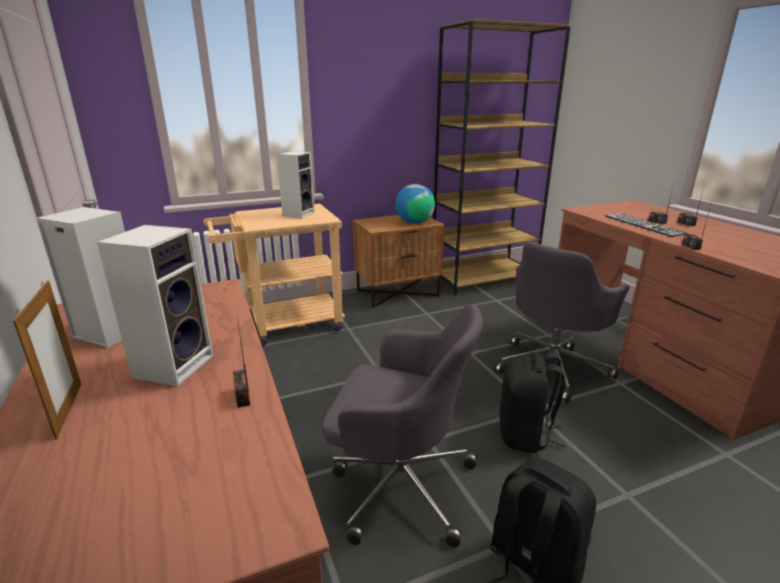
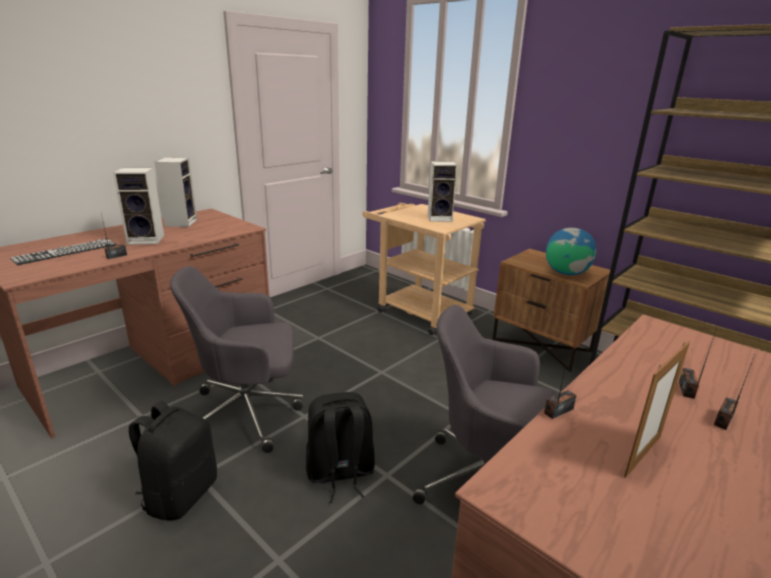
camera: 65 degrees right, 0 degrees up
(69, 409) = (109, 234): picture frame -> picture frame (642, 456)
(399, 484) = (248, 412): grey office chair -> grey office chair turned 90 degrees clockwise
(643, 224) = (644, 375): keyboard -> keyboard (65, 251)

